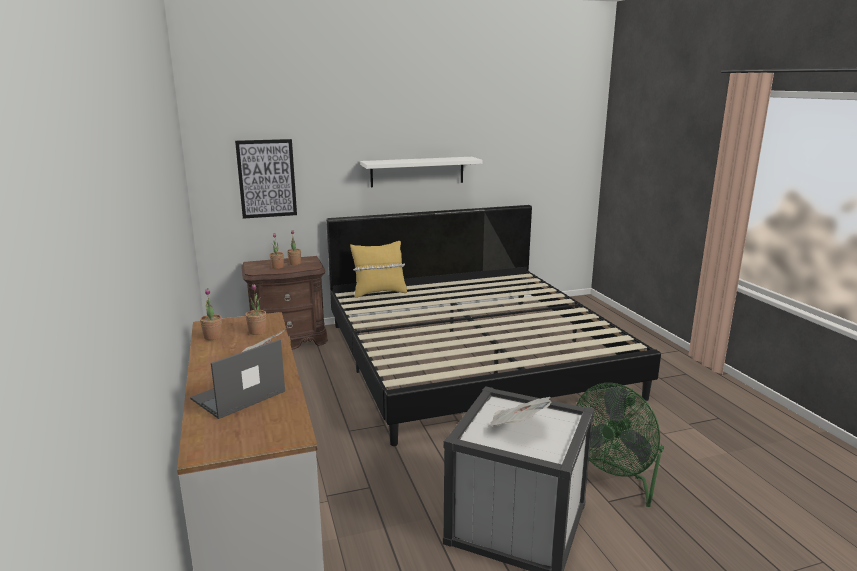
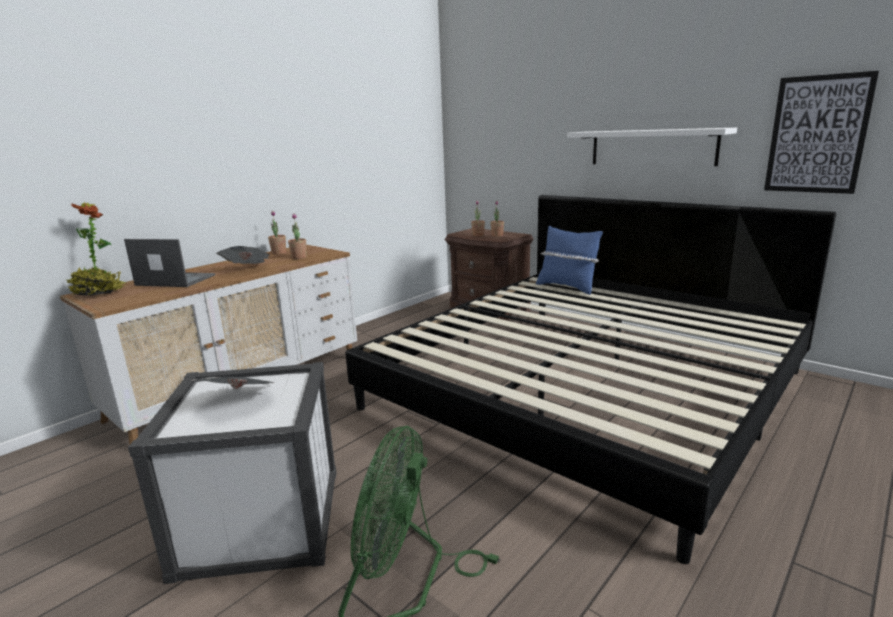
camera: 60 degrees right, 0 degrees up
(216, 441) = (98, 293): none -> potted plant
(267, 178) = (497, 148): picture -> picture (817, 135)
(379, 292) = (567, 287): yellow pillow -> blue pillow

